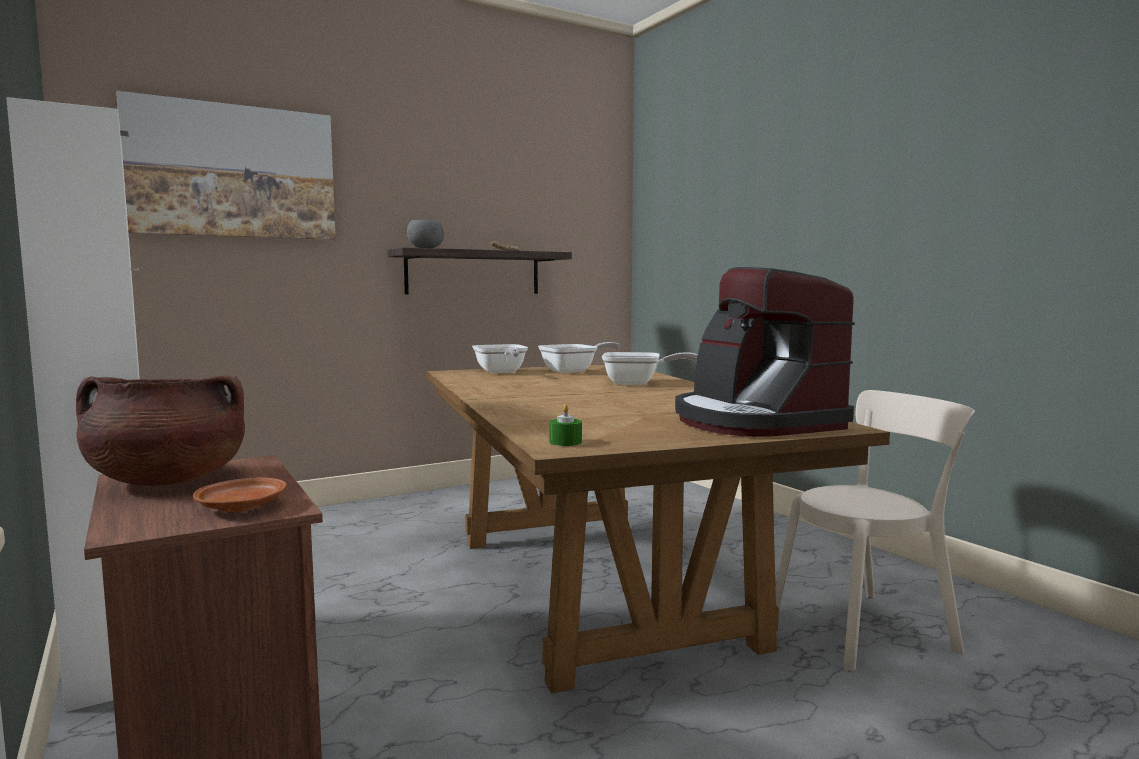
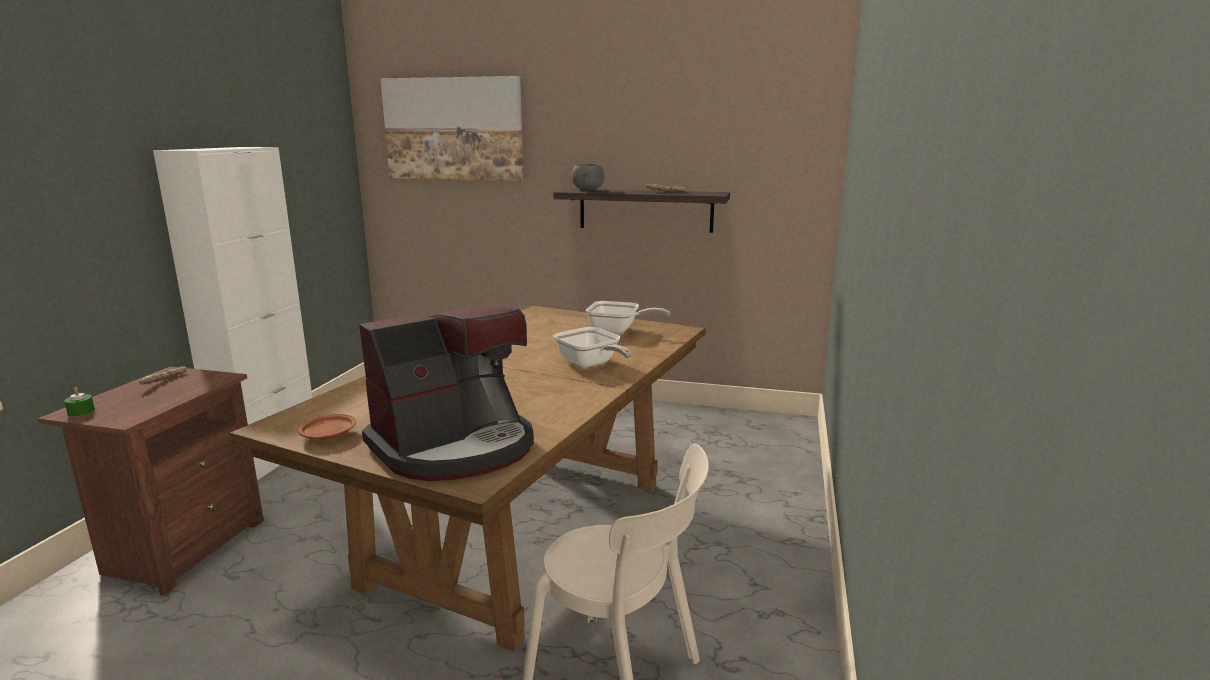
camera: 45 degrees right, 10 degrees up
(167, 481) = (165, 381): brown cooking pot -> bread
(242, 507) = (123, 412): brown plate -> brown plate (329, 435)
(501, 372) = (564, 320): frying pan -> none
(565, 442) = (293, 422): green candle -> green candle (81, 412)
(754, 421) = (455, 447): coffee machine -> coffee machine turned 150 degrees counterclockwise

